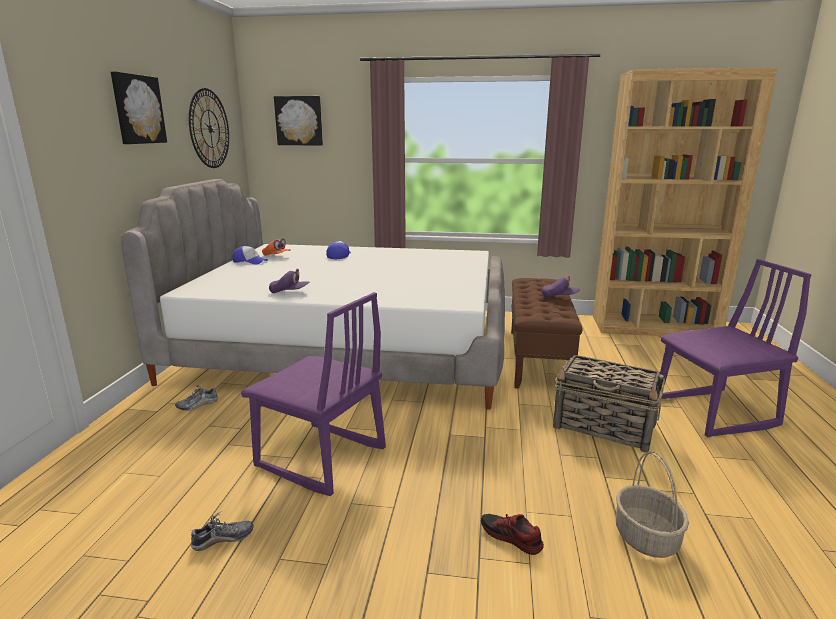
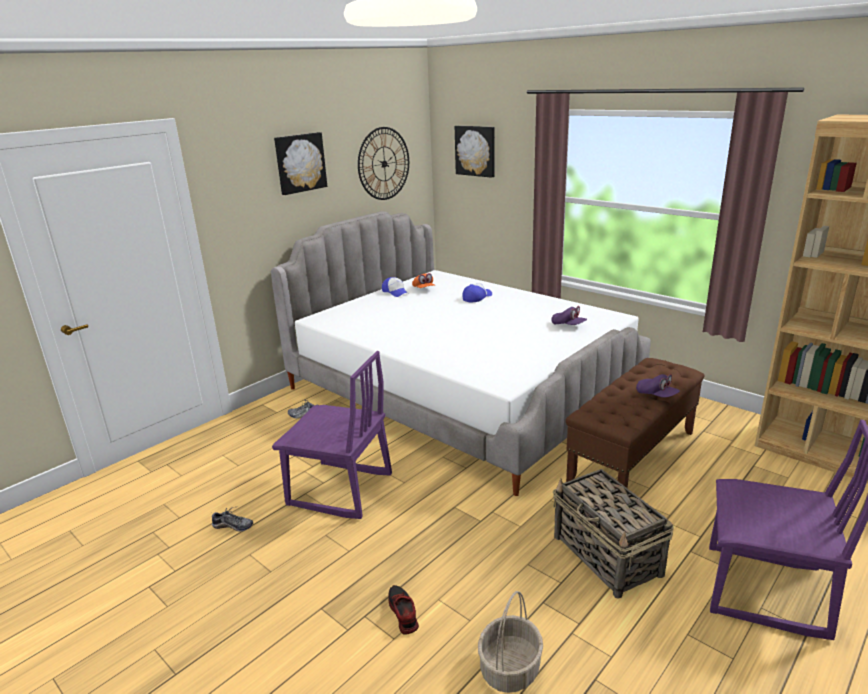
camera: 35 degrees right, 5 degrees up
(289, 292) = (382, 337): purple cap -> purple cap (568, 325)
(320, 458) = (340, 491): purple chair -> purple chair turned 45 degrees counterclockwise

